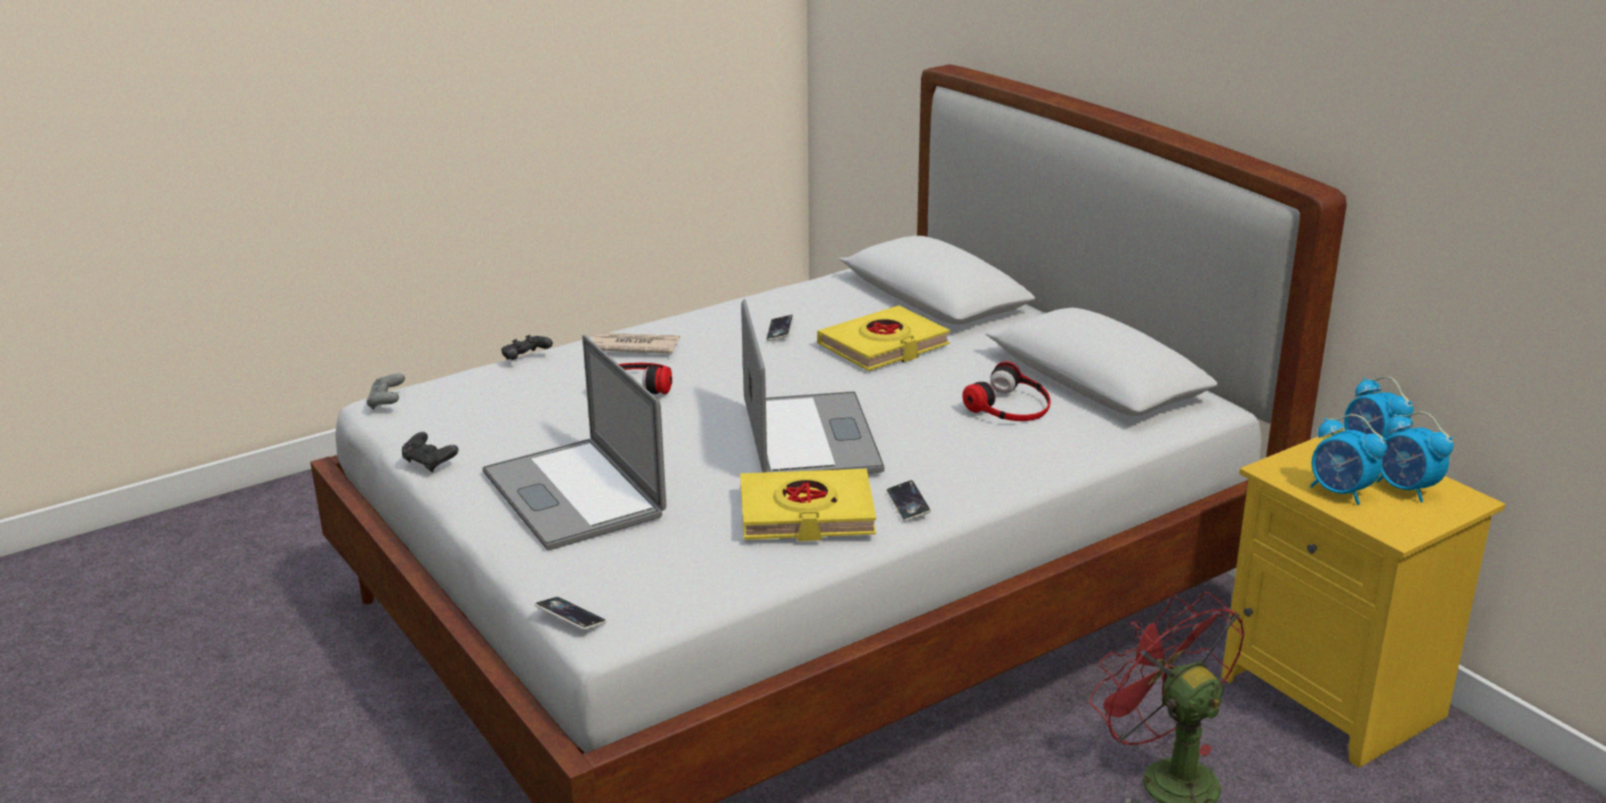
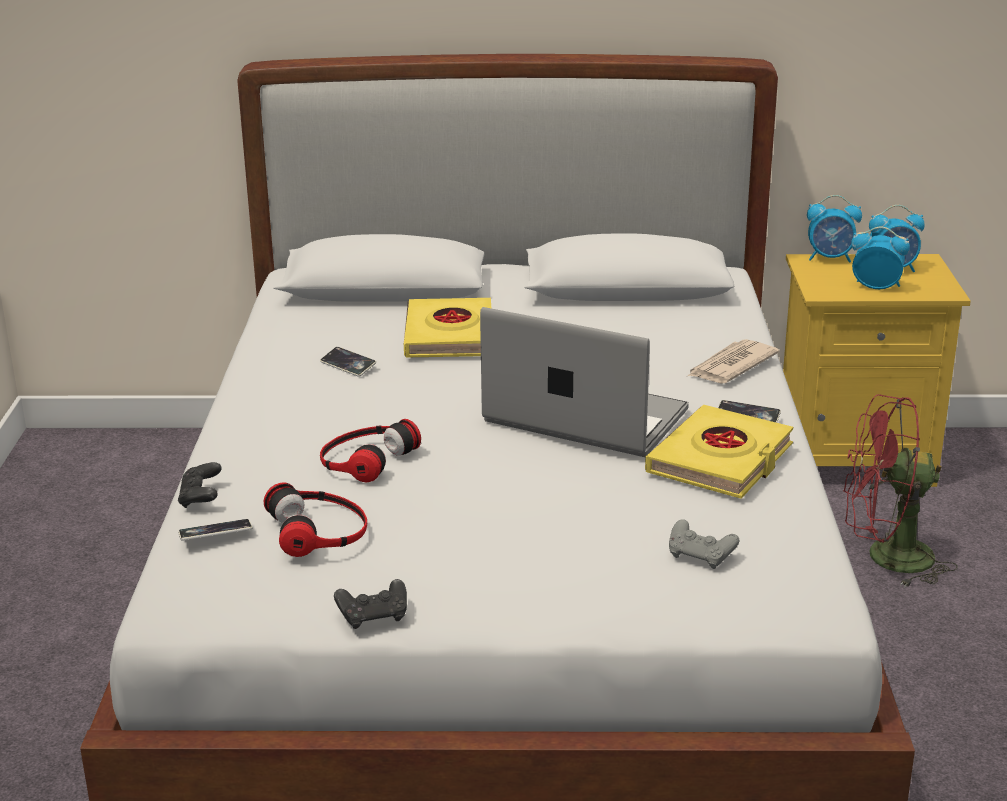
camera: 55 degrees left, 0 degrees up
(387, 402) = (177, 607): grey game controller -> grey game controller (700, 557)
(570, 617) = (785, 623): phone -> phone (215, 534)
(573, 493) = (549, 555): laptop -> none
(634, 347) = (270, 436): newspaper -> newspaper (730, 366)
(1011, 405) = (634, 328): headphones -> headphones (319, 529)
(1340, 492) = (876, 287): alarm clock -> alarm clock turned 150 degrees counterclockwise

